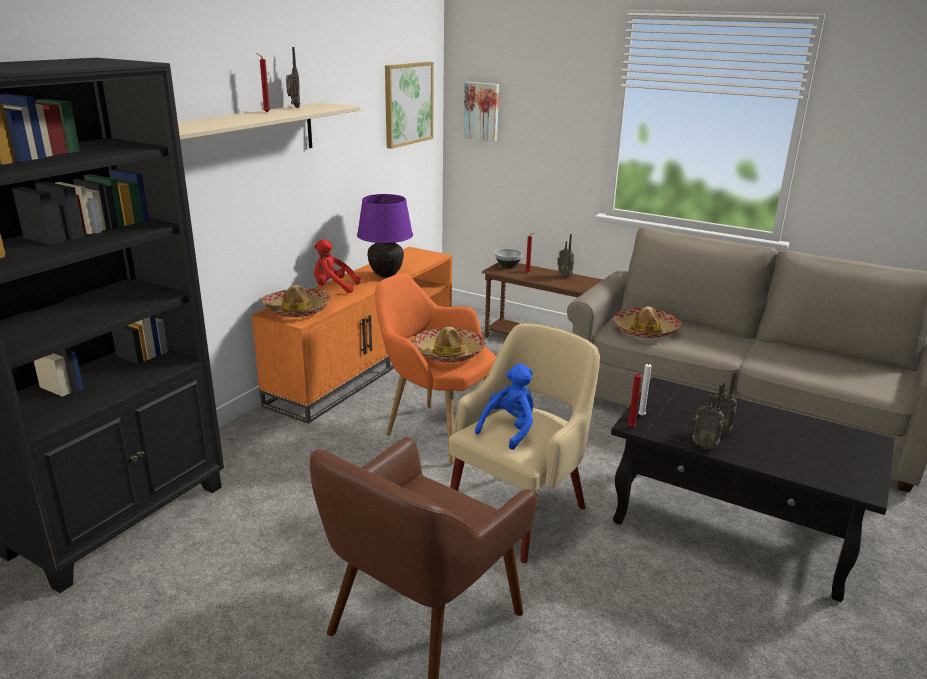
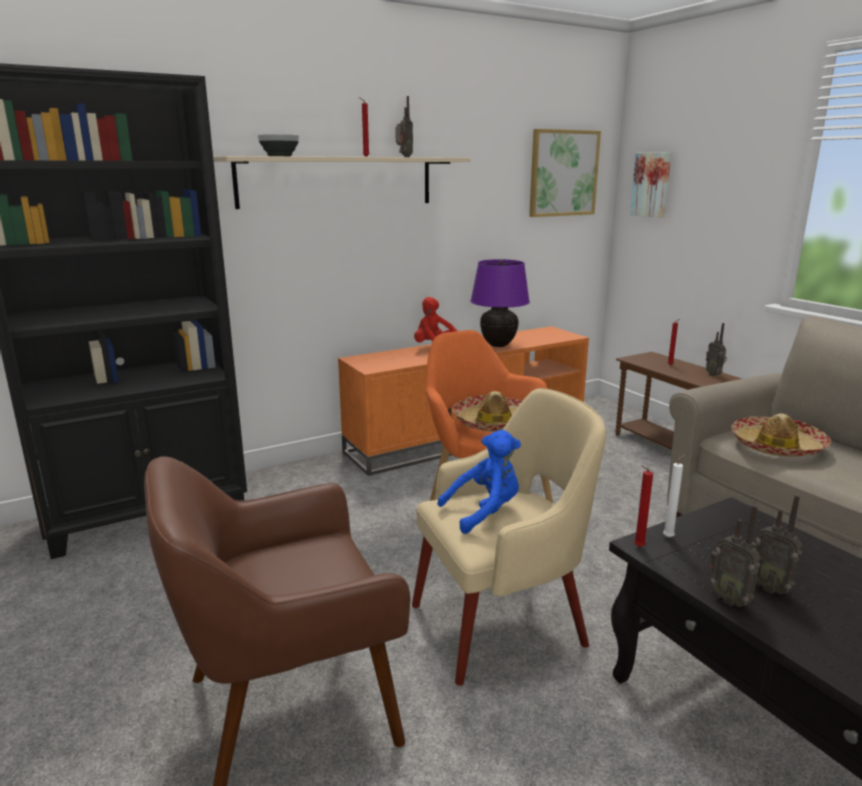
camera: 30 degrees right, 5 degrees down
(297, 310) = (380, 360): hat -> none
(508, 265) = (652, 357): bowl -> bowl (280, 156)

